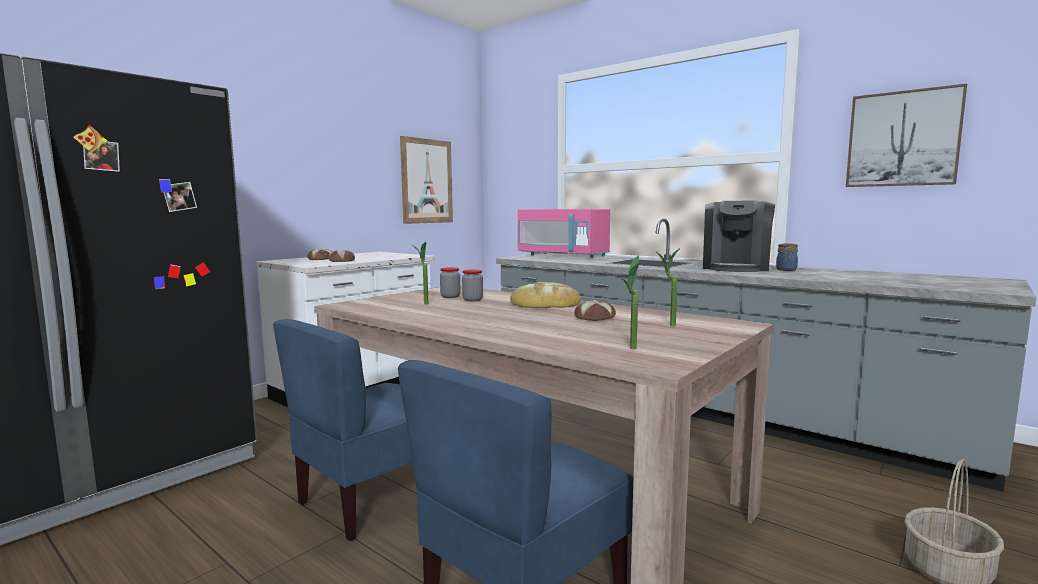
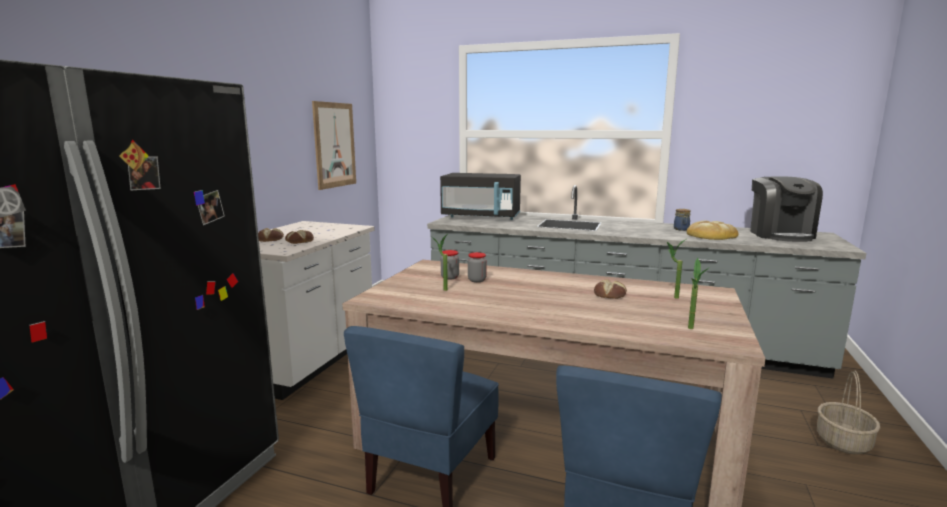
camera: 20 degrees left, 5 degrees up
(544, 303) = (543, 279): bread -> bread (711, 235)
(563, 256) = (481, 217): pink microwave -> black microwave
(736, 268) = (643, 228): coffee machine -> coffee machine (780, 235)
(903, 139) = (753, 127): picture -> none

